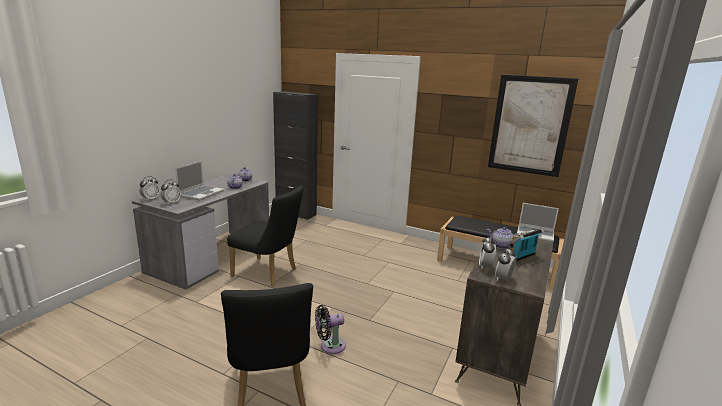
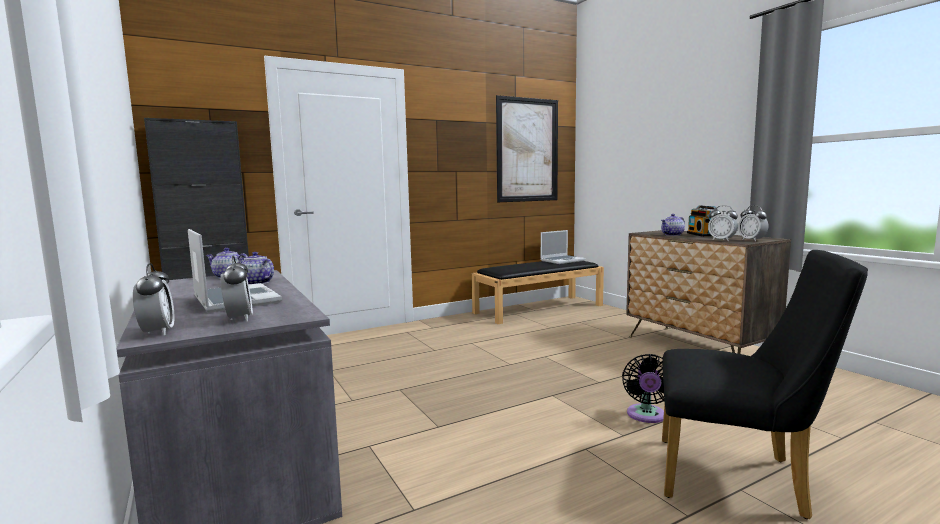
camera: 55 degrees left, 10 degrees down
(268, 273) = (396, 418): black chair -> none

